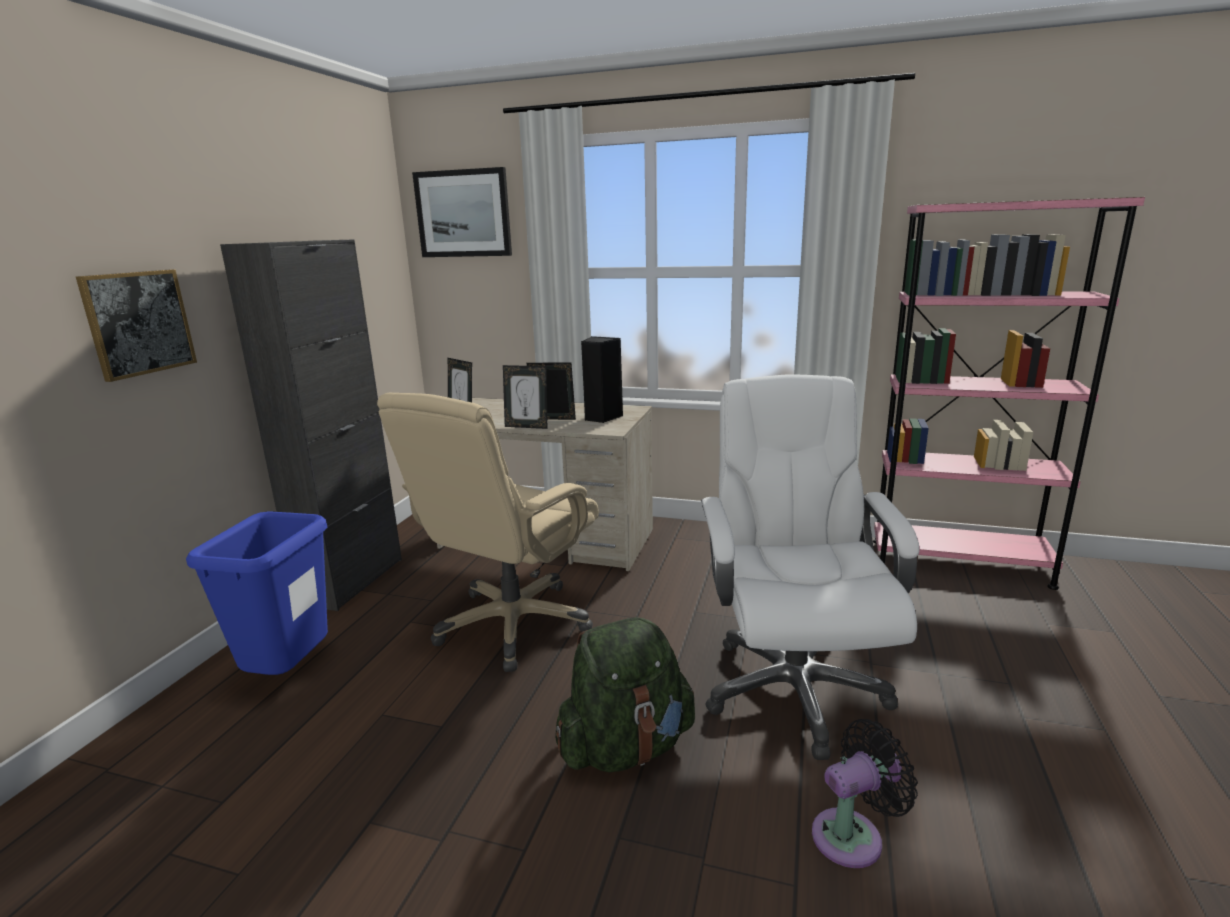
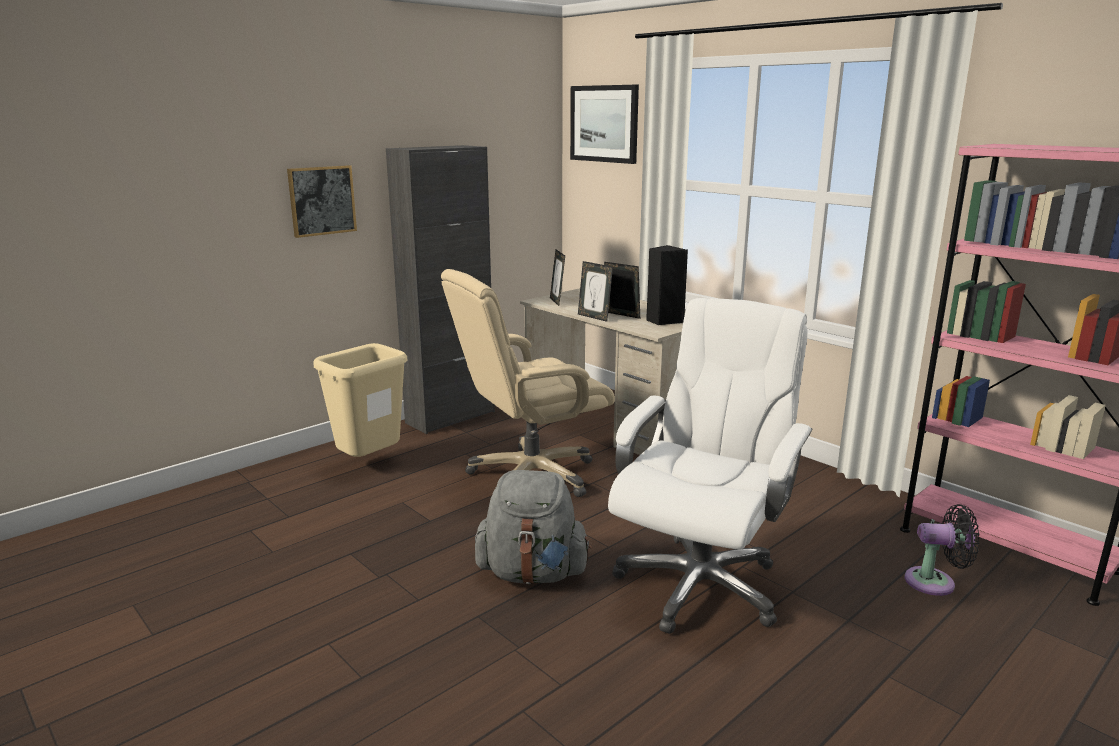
camera: 30 degrees right, 0 degrees up
(291, 674) = (370, 463): blue trash can -> beige trash can
(626, 747) = (533, 573): green backpack -> grey backpack
(853, 835) = (634, 679): black fan -> black fan (935, 582)

